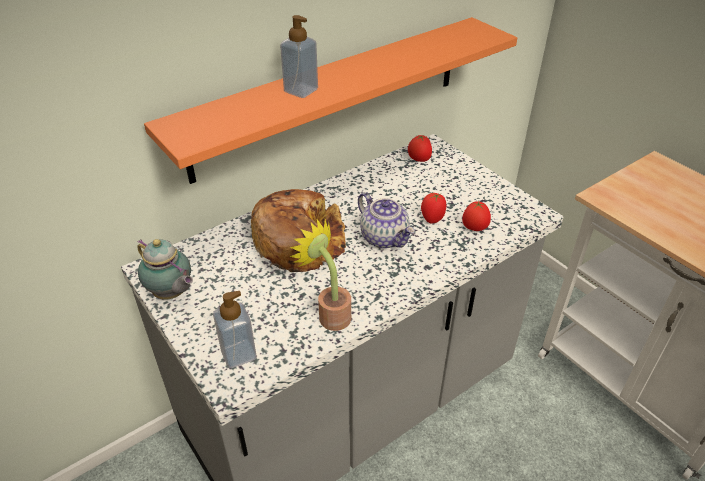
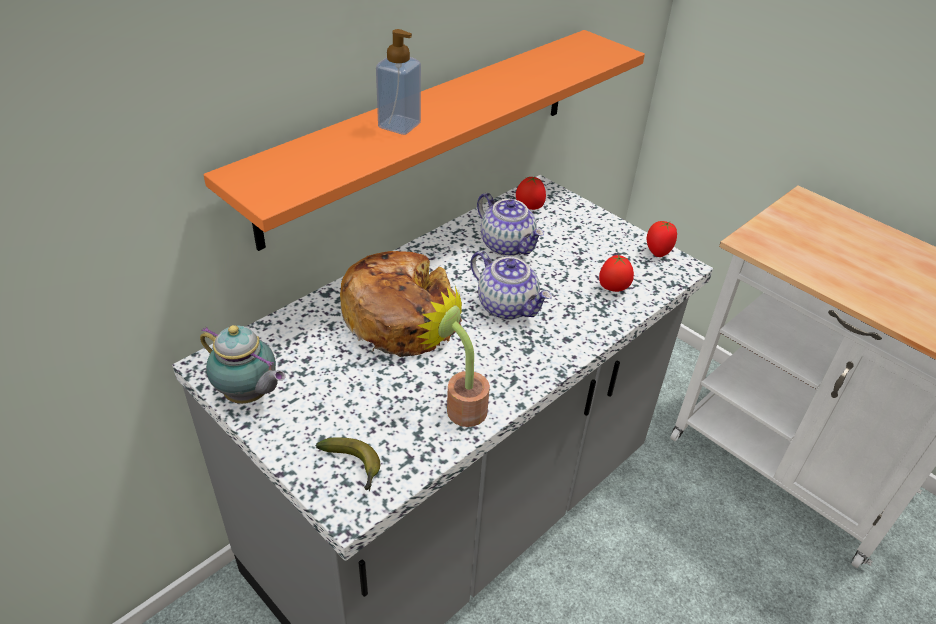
camera: 10 degrees left, 0 degrees up
(238, 354) = (354, 467): soap dispenser -> banana
(395, 189) = (508, 245): none -> teapot
(432, 219) = (560, 279): tomato -> tomato (657, 252)

